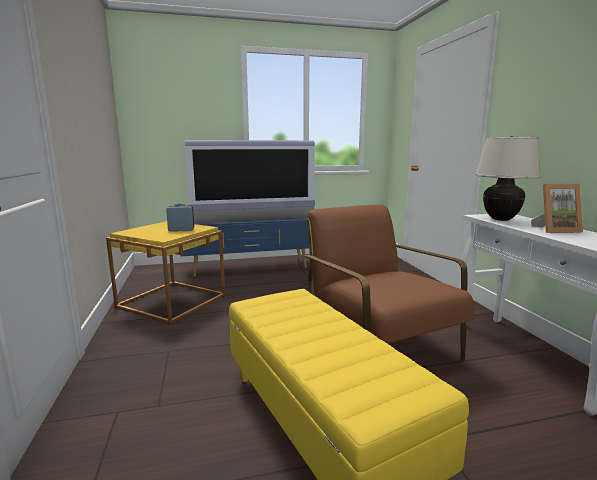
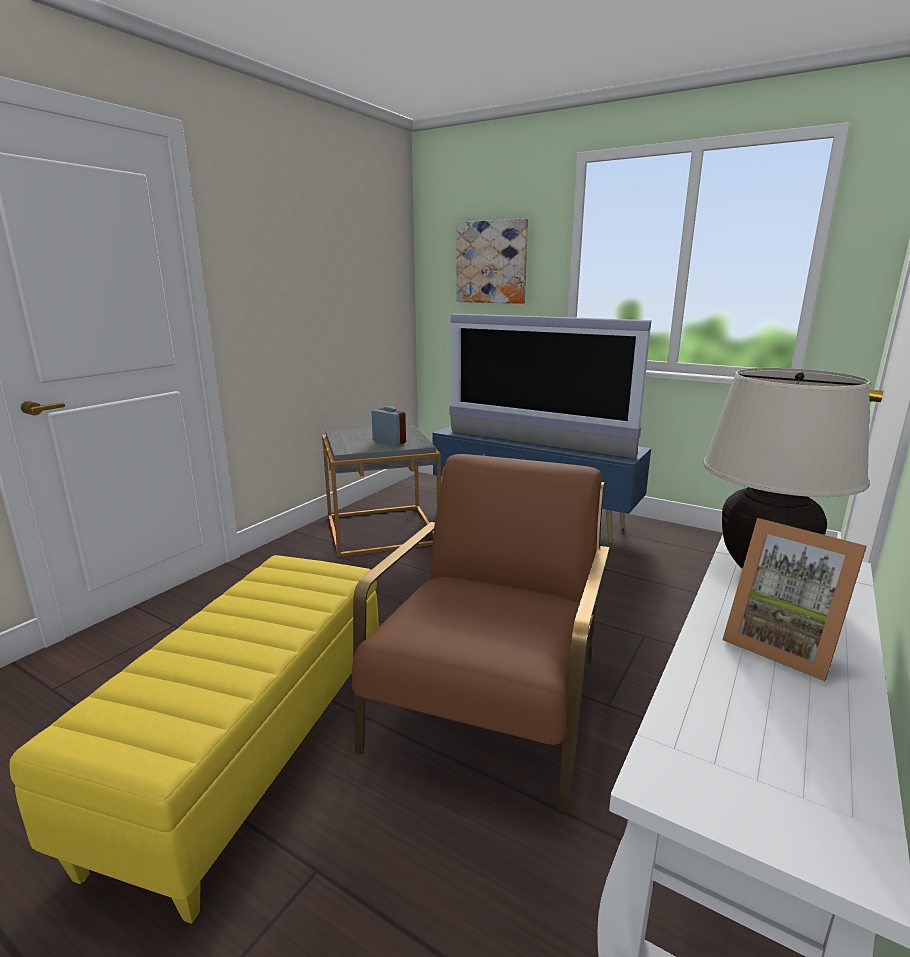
camera: 45 degrees right, 5 degrees up
(172, 300) = (381, 530): yellow side table -> grey side table
(186, 108) = (491, 262): none -> picture

